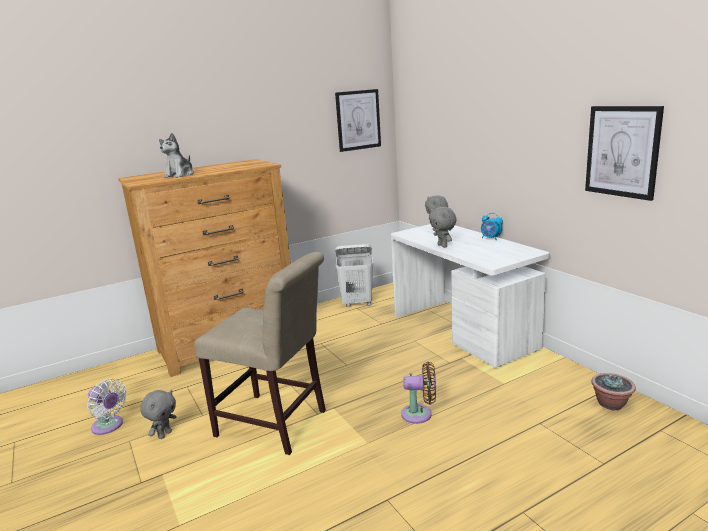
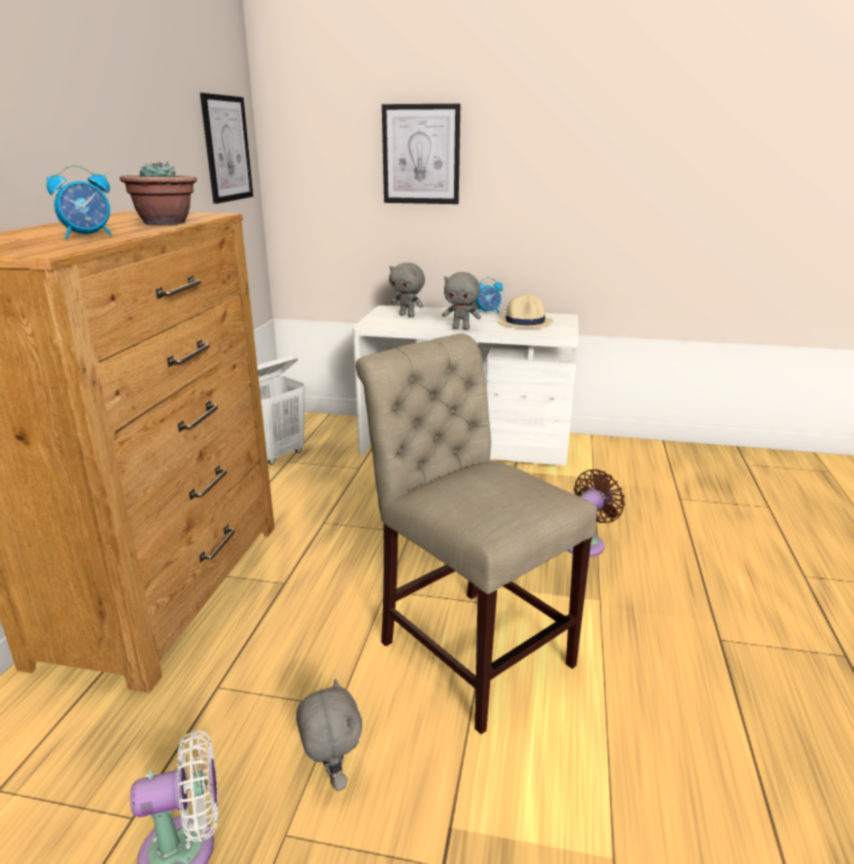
camera: 50 degrees left, 5 degrees up
(180, 175) = (89, 236): plush toy -> alarm clock
(276, 424) = (469, 647): beige chair -> beige chair turned 105 degrees counterclockwise
(493, 250) = (525, 322): none -> beige hat
(611, 404) = (689, 459): potted plant -> potted plant (165, 223)
(622, 151) = (678, 183): picture -> picture (421, 154)

